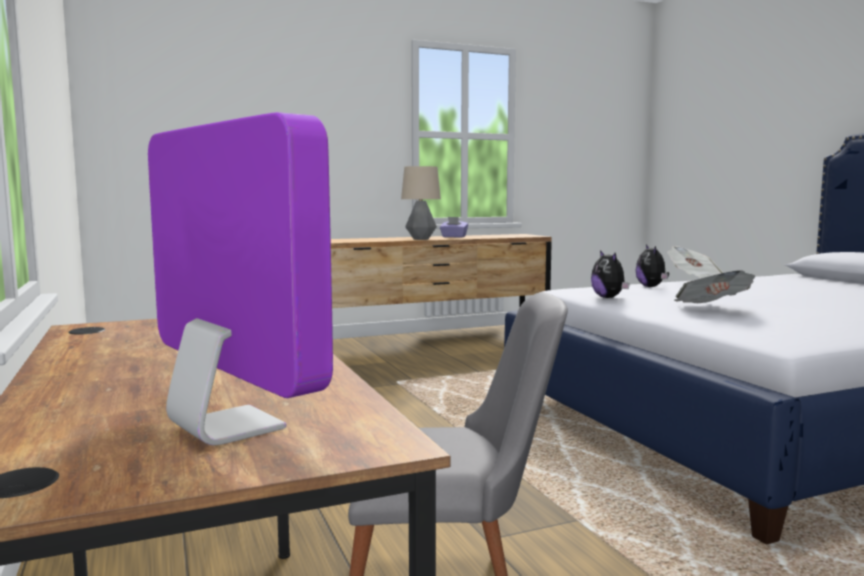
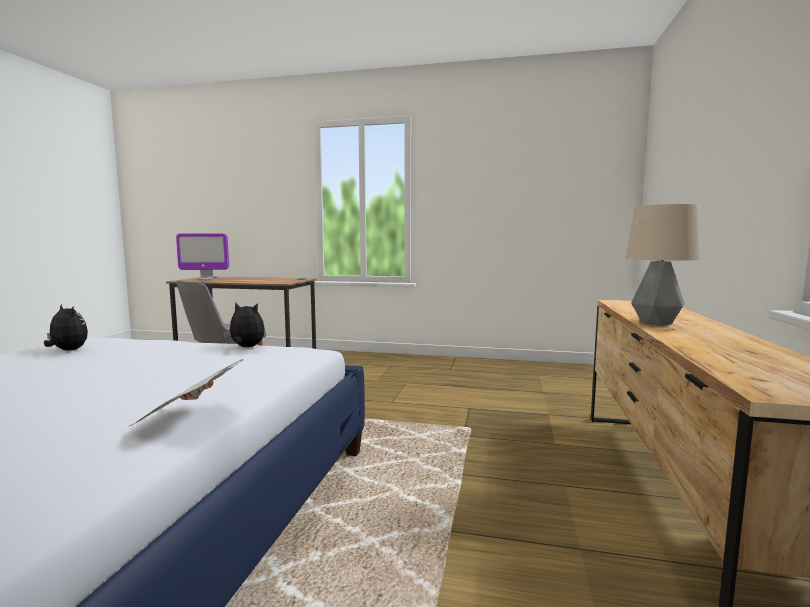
camera: 125 degrees right, 0 degrees up
(453, 237) = (718, 339): purple tissue box -> none
(651, 287) = (235, 376): plush toy -> plush toy (67, 350)
(712, 309) = (140, 354): newspaper -> none

